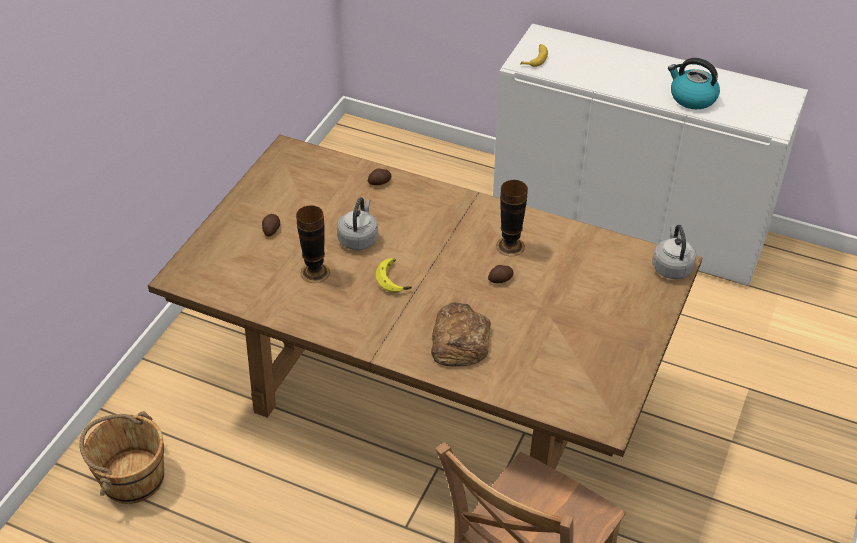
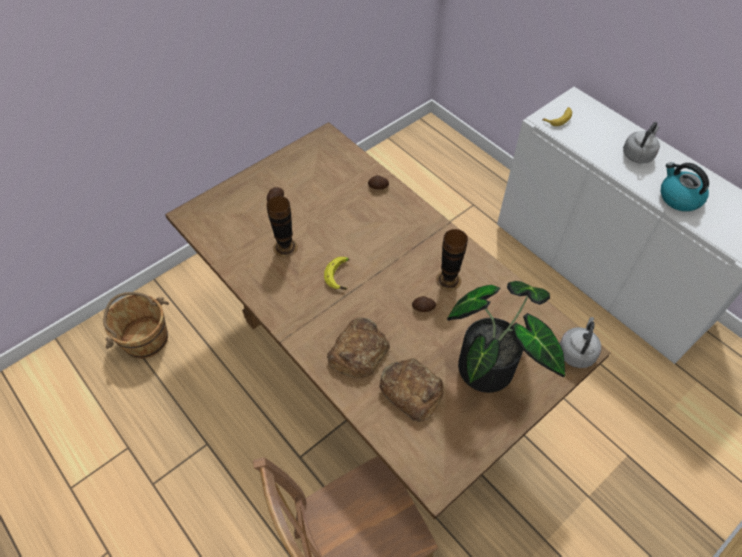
camera: 25 degrees right, 10 degrees up
(359, 238) = (334, 230): grey kettle -> grey kettle (638, 154)
(535, 356) = (411, 391): none -> bread
(600, 307) = (492, 366): none -> potted plant

